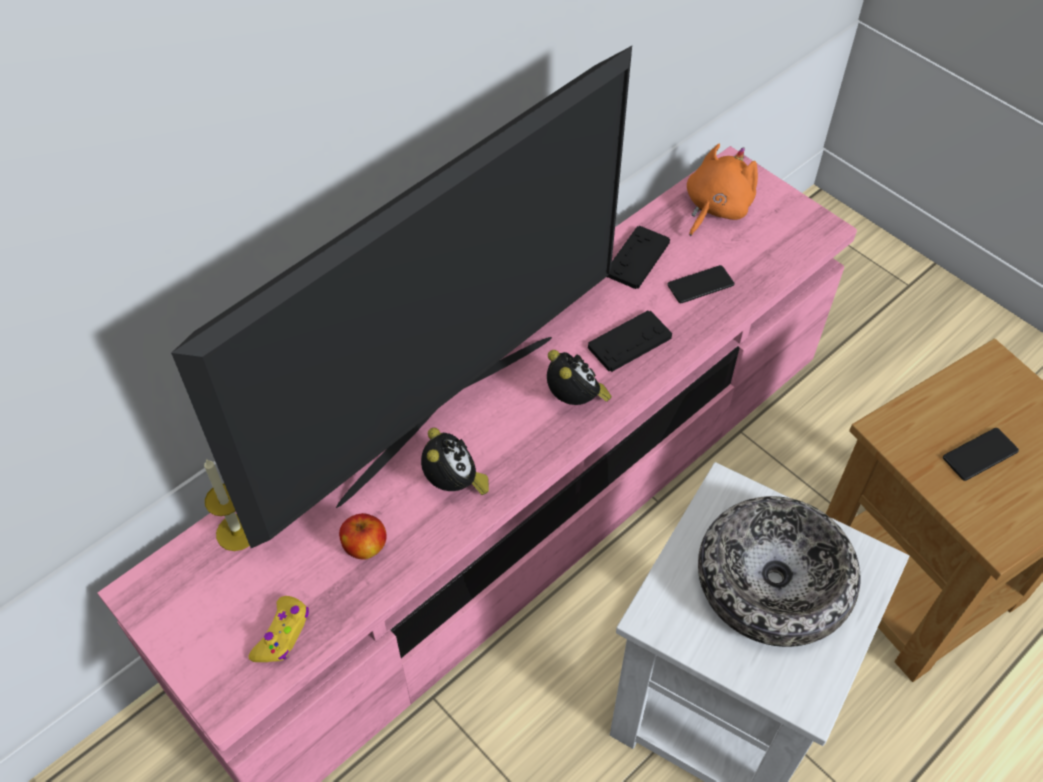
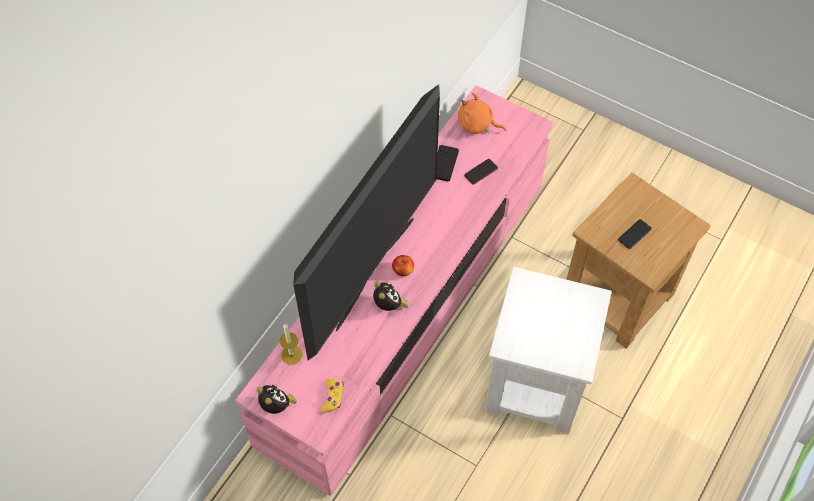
camera: 15 degrees left, 5 degrees up
(365, 547) = (357, 346): apple -> apple (403, 270)
(575, 400) = (435, 249): alarm clock -> alarm clock (277, 406)
(629, 342) = (453, 212): black game controller -> none
(715, 208) = (477, 125): orange plush toy -> orange plush toy turned 90 degrees counterclockwise
(773, 581) = (553, 317): bowl -> none

